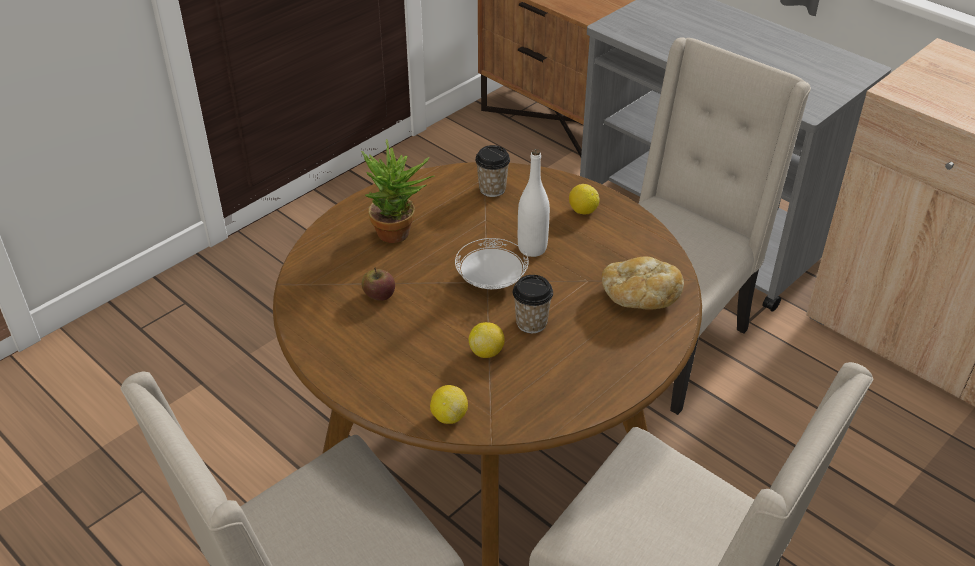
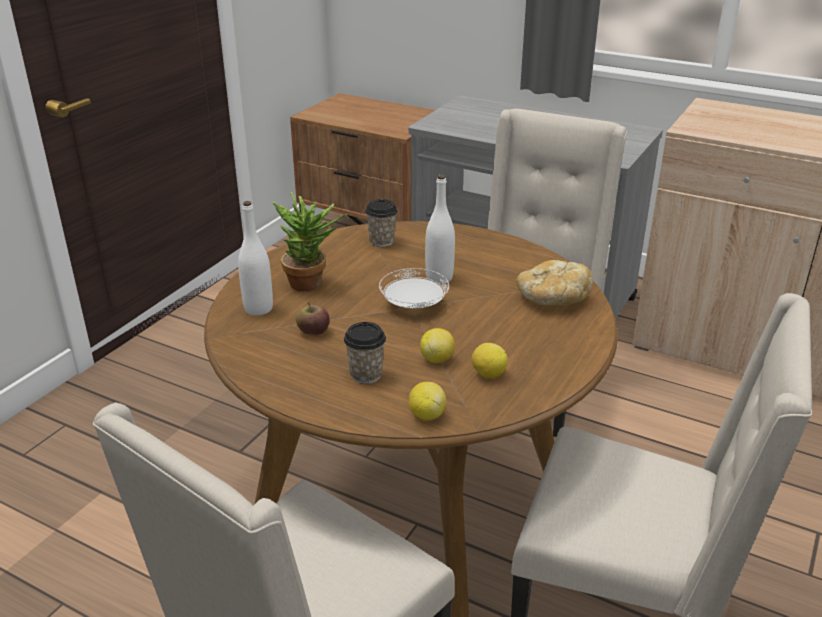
camera: 15 degrees left, 10 degrees down
(337, 257) = (258, 309): none -> white bottle
(531, 323) = (467, 331): cup -> cup (366, 374)
(582, 211) = (469, 246): lemon -> lemon (488, 374)

